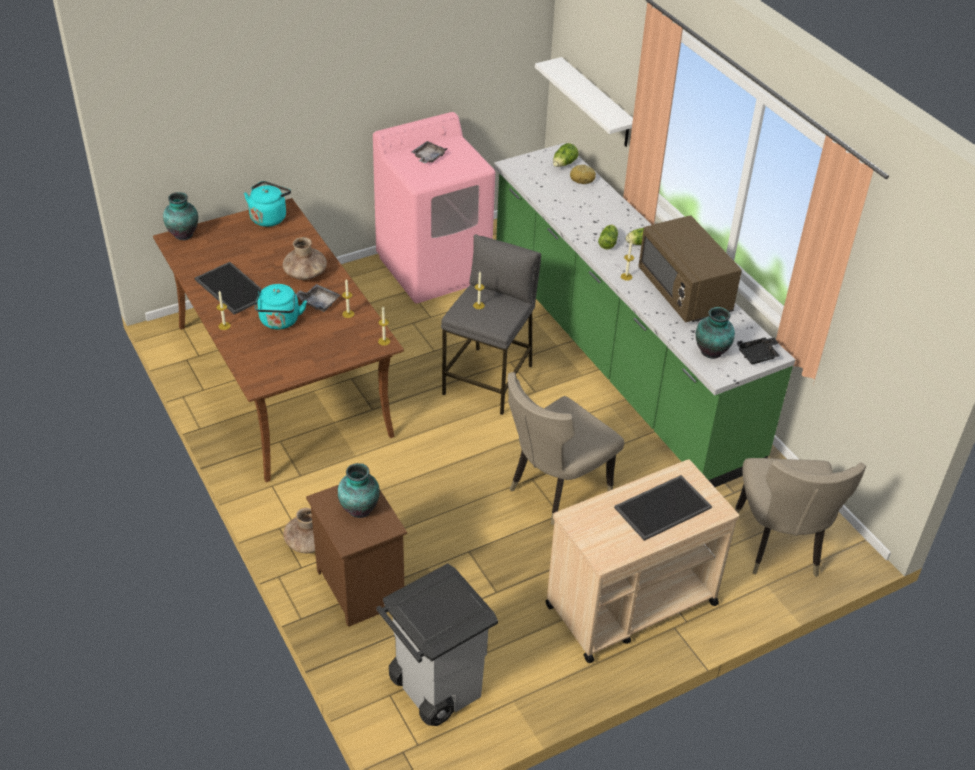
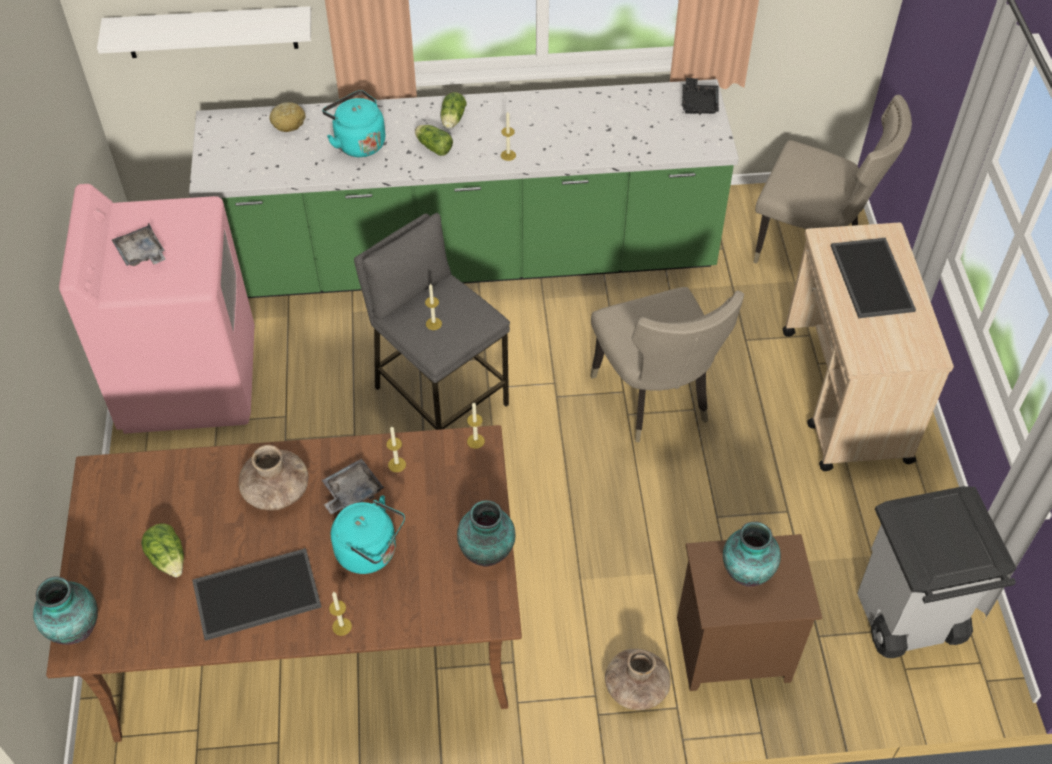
camera: 65 degrees left, 10 degrees up
(269, 217) = (108, 498): turquoise kettle -> turquoise kettle (358, 142)
(564, 164) = (245, 128): lettuce -> lettuce (169, 558)
(685, 292) = (564, 118): brown microwave -> none
(712, 352) = (677, 137): vase -> vase (488, 553)

